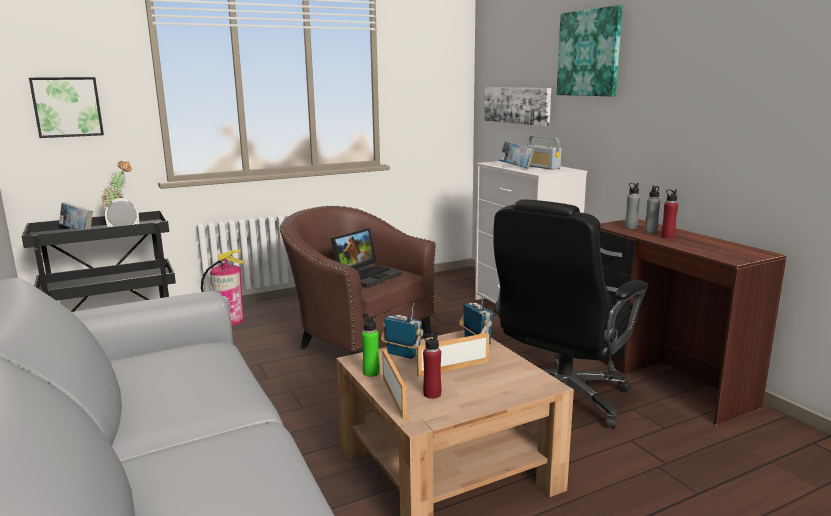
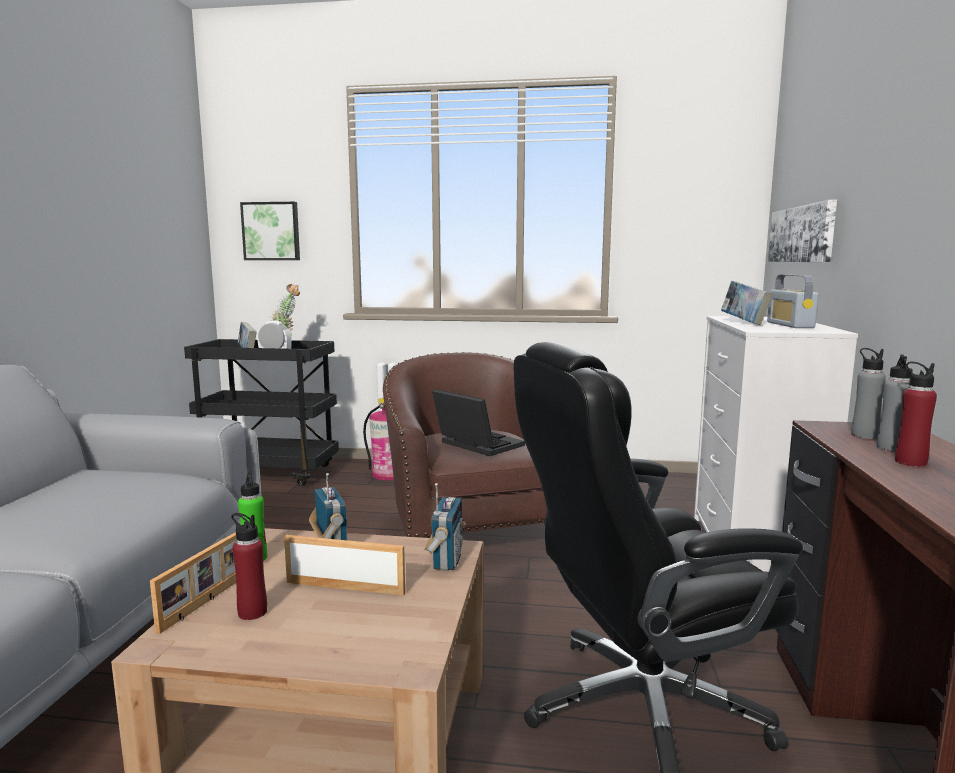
camera: 35 degrees right, 5 degrees down
(367, 275) = (475, 445): laptop -> laptop turned 120 degrees counterclockwise
(589, 53) = (883, 129): picture -> none

